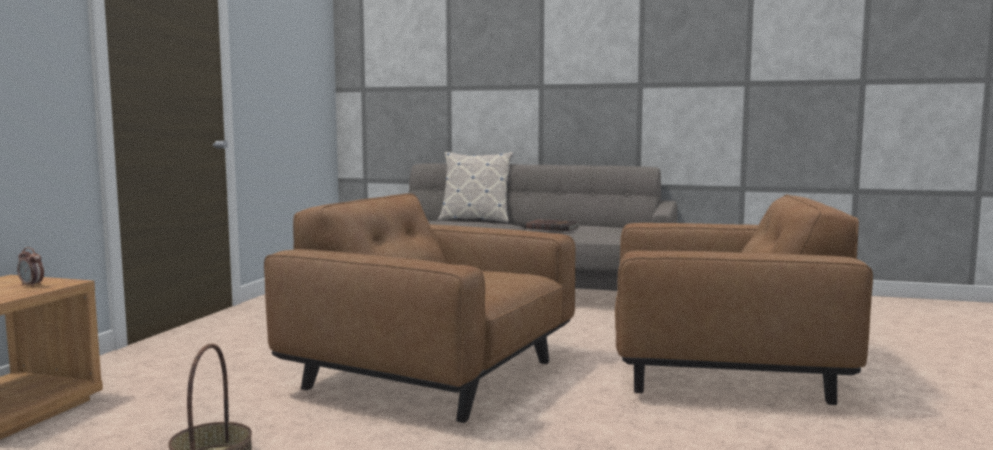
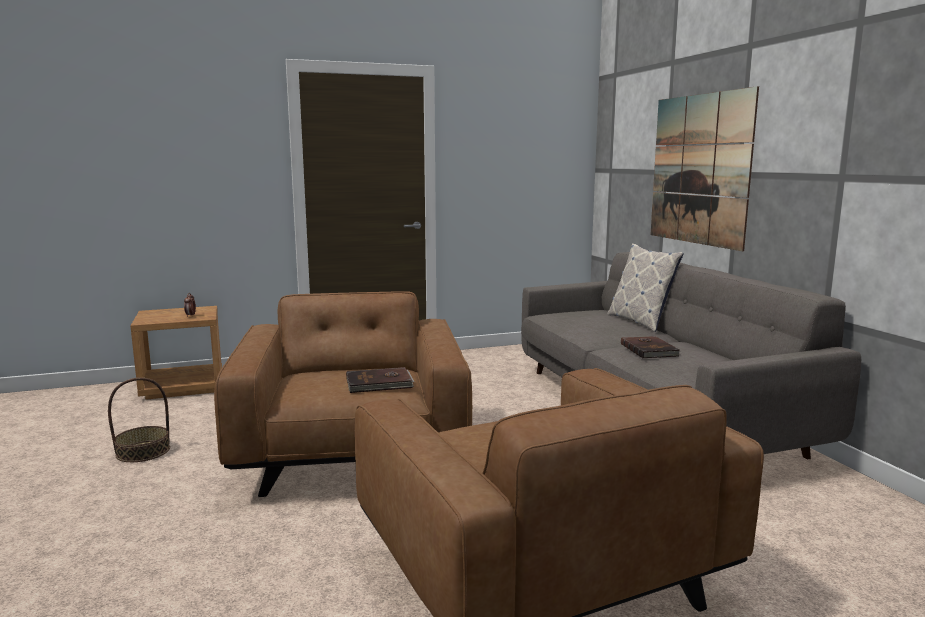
camera: 55 degrees right, 5 degrees up
(494, 274) = (379, 383): none -> brown book
(496, 84) = (699, 169): none -> picture

